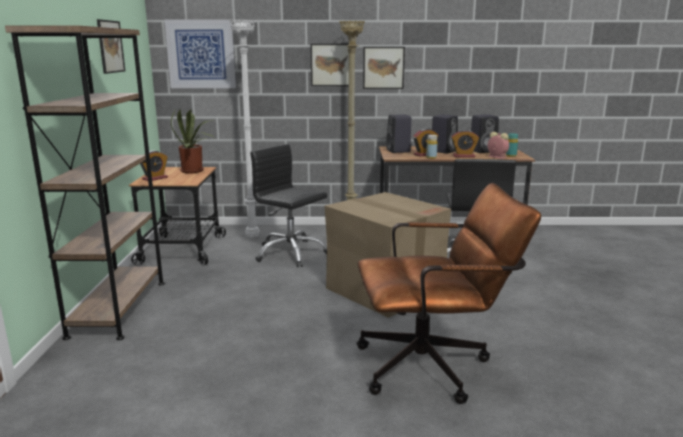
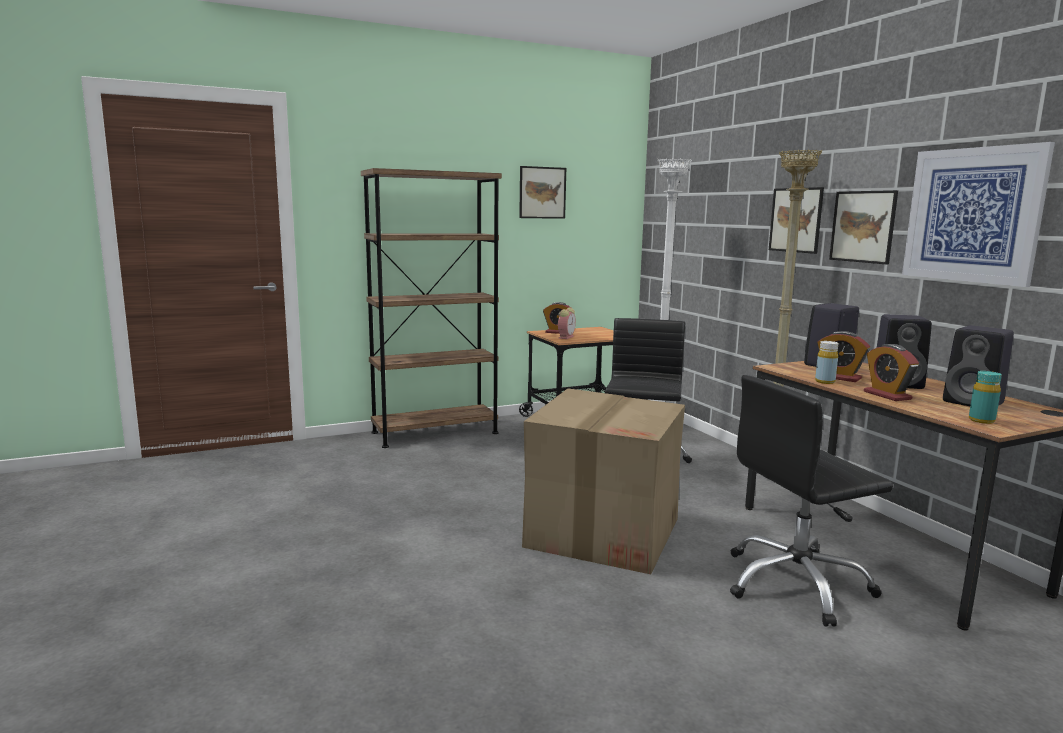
camera: 65 degrees right, 5 degrees down
(195, 171) = (606, 336): potted plant -> none
(201, 54) = (677, 204): picture -> picture (972, 215)
(434, 365) = (418, 594): brown office chair -> none
(496, 157) = (940, 412): alarm clock -> alarm clock (566, 337)

